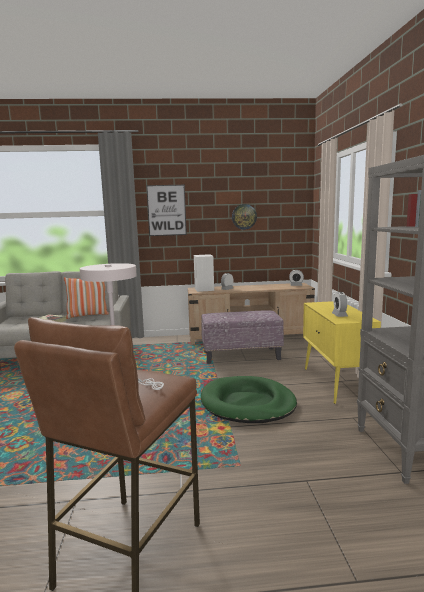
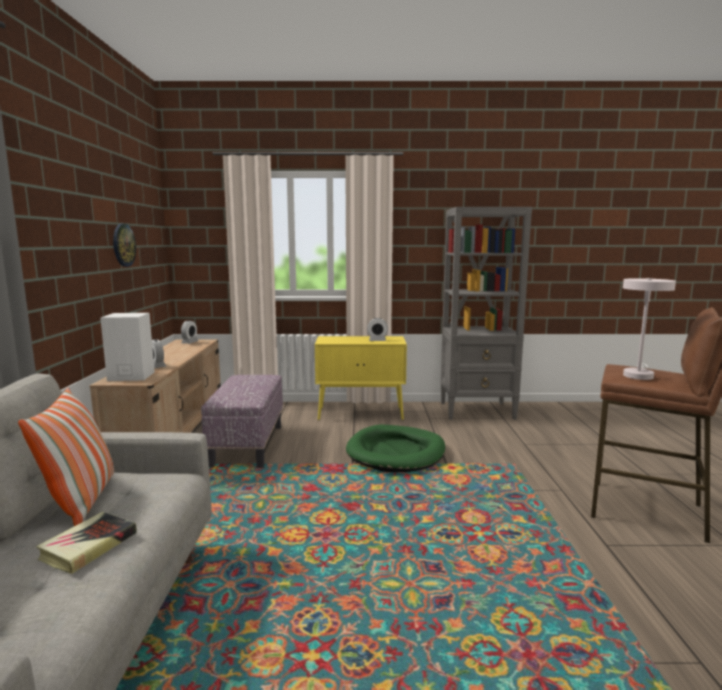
camera: 85 degrees left, 0 degrees up
(166, 210) = (41, 227): picture -> none

